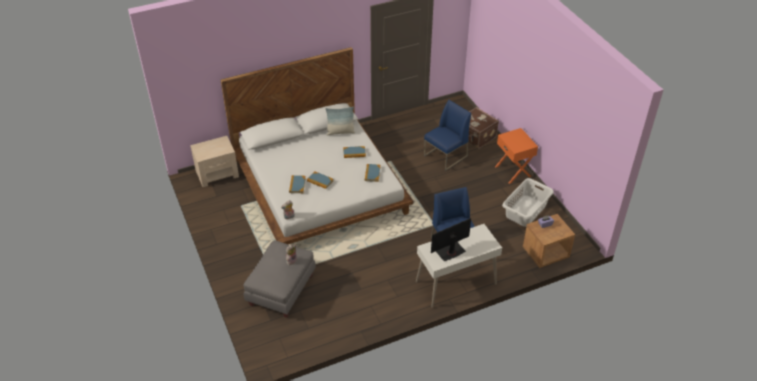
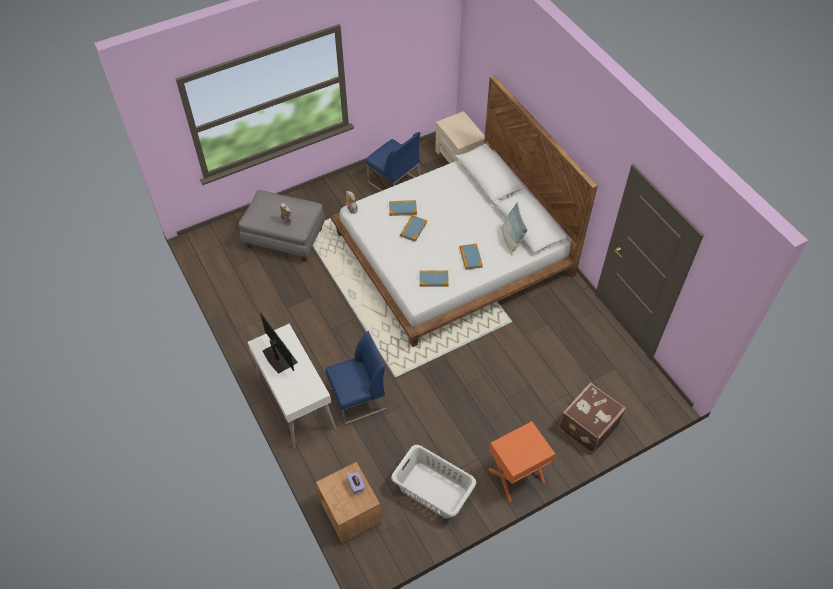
camera: 85 degrees right, 10 degrees up
(445, 156) = (534, 386): blue chair -> blue chair (393, 182)

